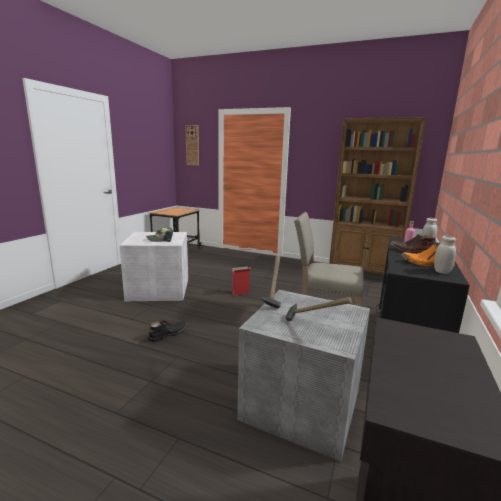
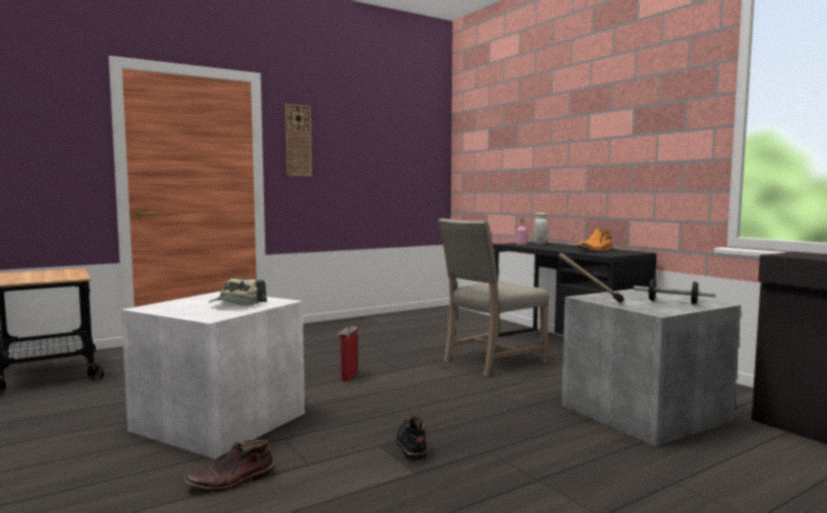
camera: 55 degrees left, 10 degrees down
(192, 145) = (36, 125): wall clock -> wall clock (298, 140)
(313, 326) = (672, 302): hammer -> dumbbell
(364, 273) = (403, 317): brown bookcase -> none
(412, 251) = (552, 247): brown boot -> brown boot (231, 481)
(441, 272) = (620, 251): white jar -> none

